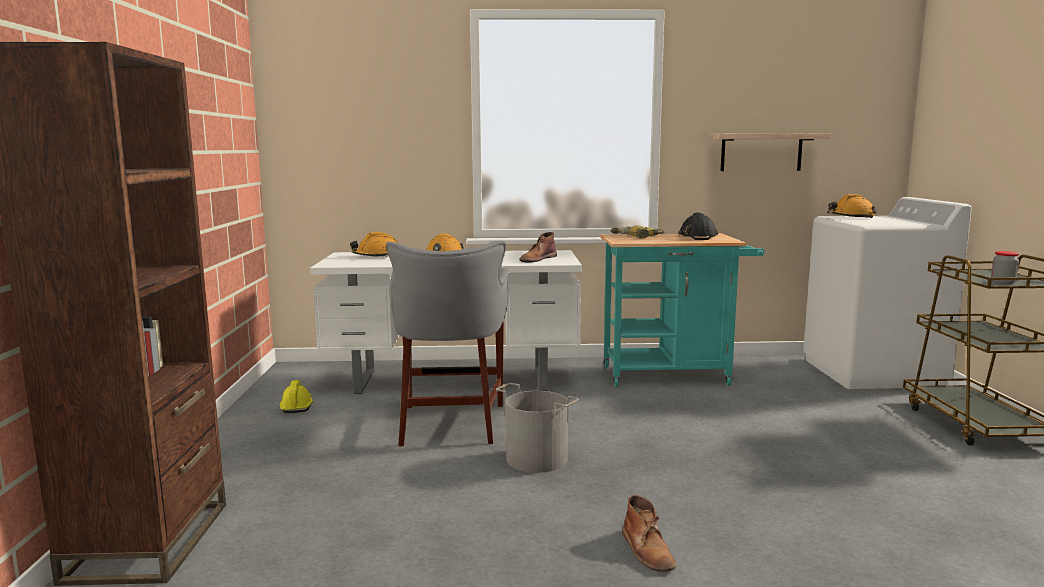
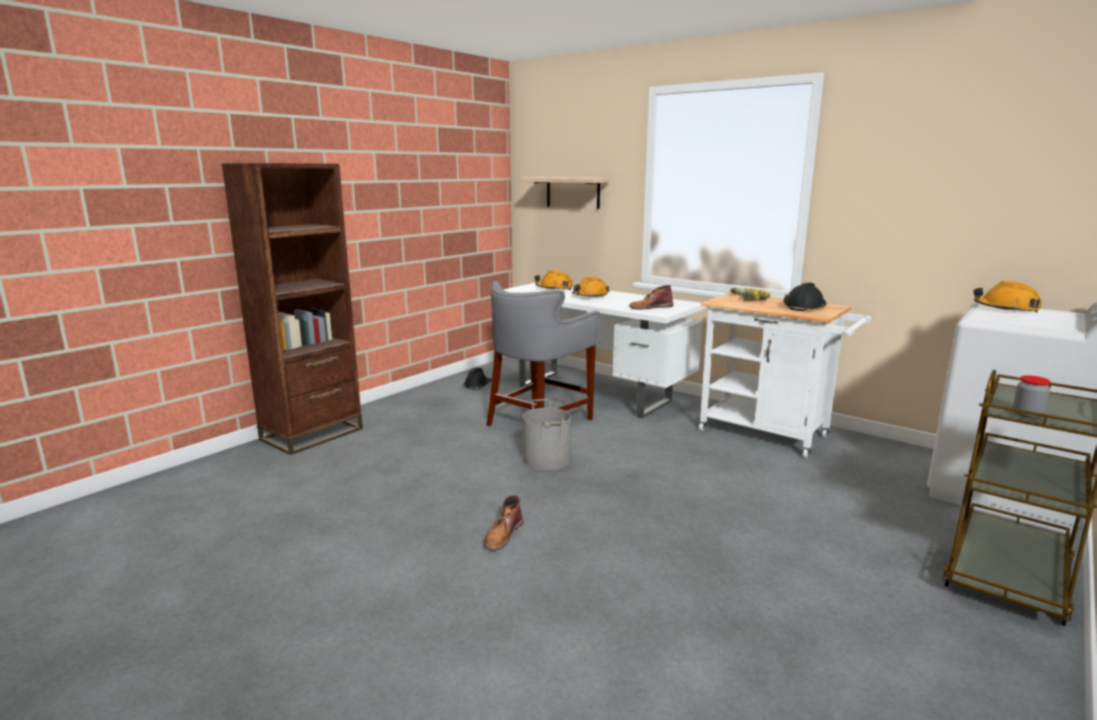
camera: 40 degrees right, 5 degrees up
(297, 406) = (478, 385): yellow hard hat -> black hard hat
(673, 375) = (771, 435): turquoise cart -> white cart
(761, 152) = (922, 223): shelf -> shelf (573, 192)

